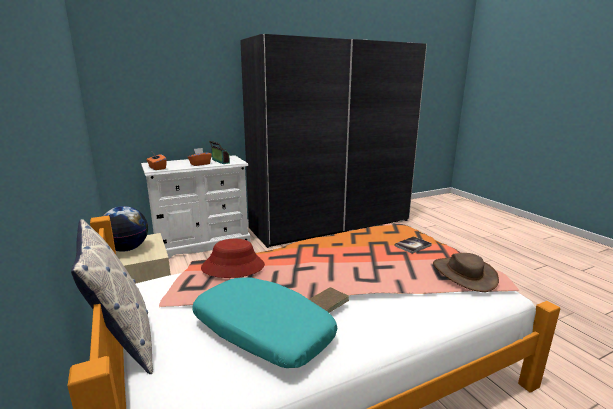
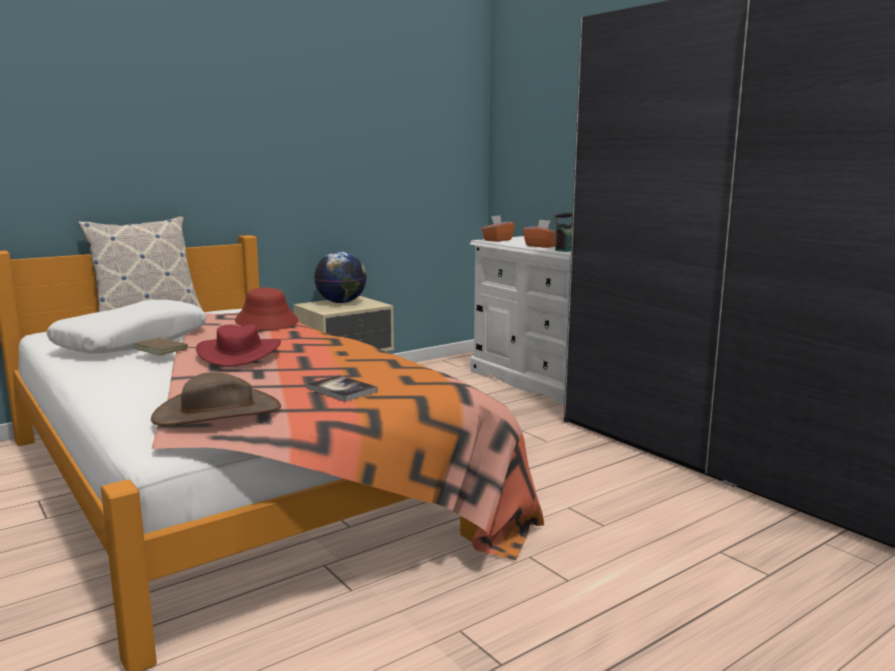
camera: 80 degrees right, 5 degrees down
(262, 331) = (132, 342): turquoise pillow -> white pillow
(343, 271) = (240, 353): none -> red hat

